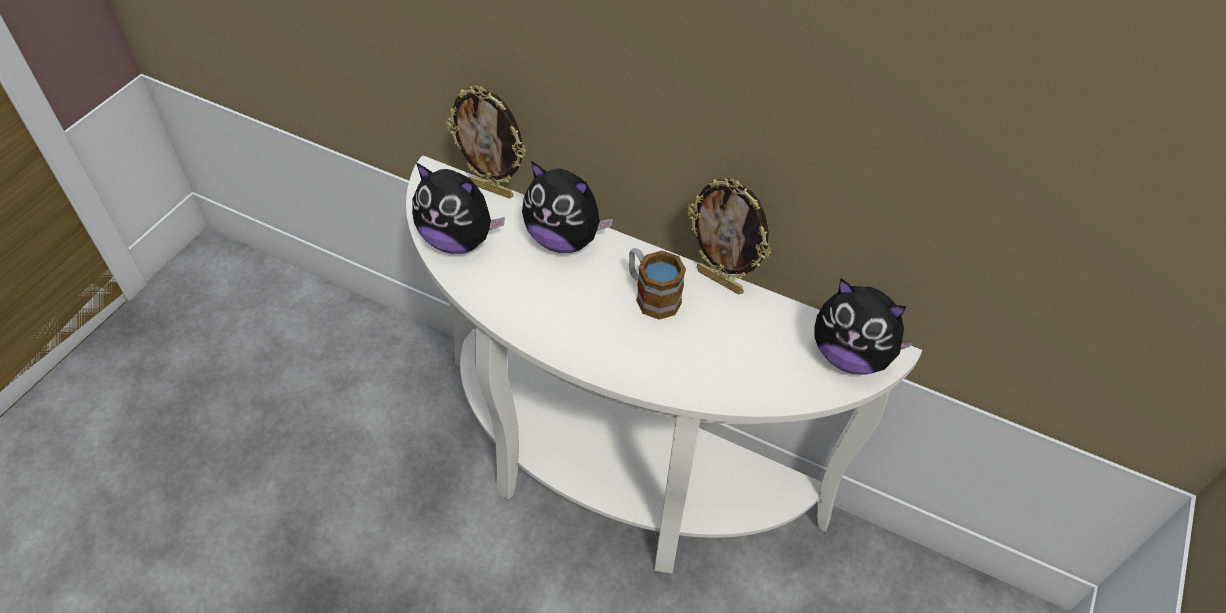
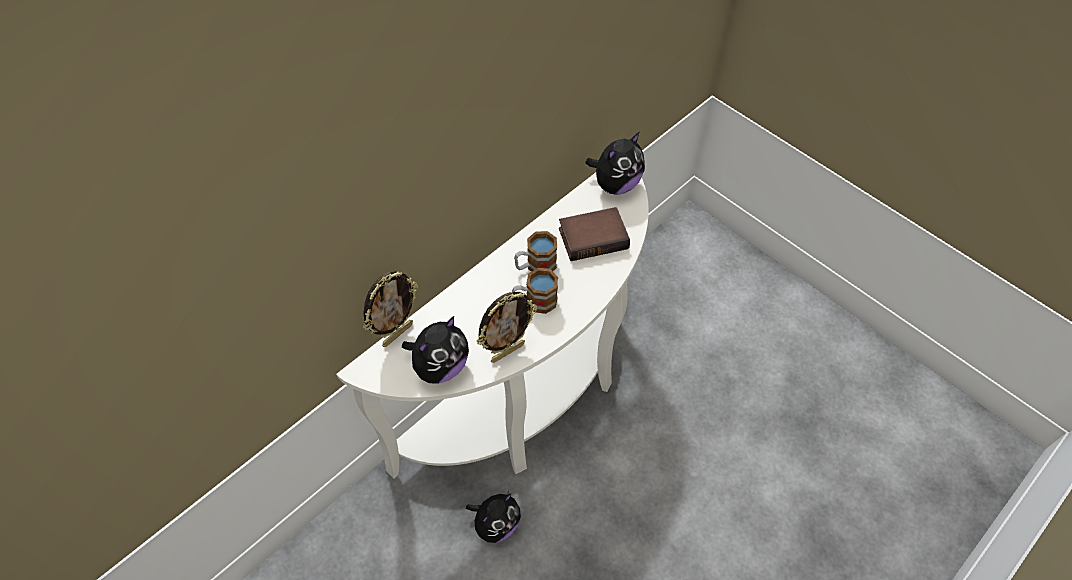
camera: 70 degrees left, 5 degrees up
(564, 239) = (466, 301): plush toy -> plush toy (496, 524)
(591, 309) = (535, 302): none -> mug
(720, 281) = (537, 226): picture frame -> picture frame (507, 351)
(735, 350) = (593, 237): none -> book

